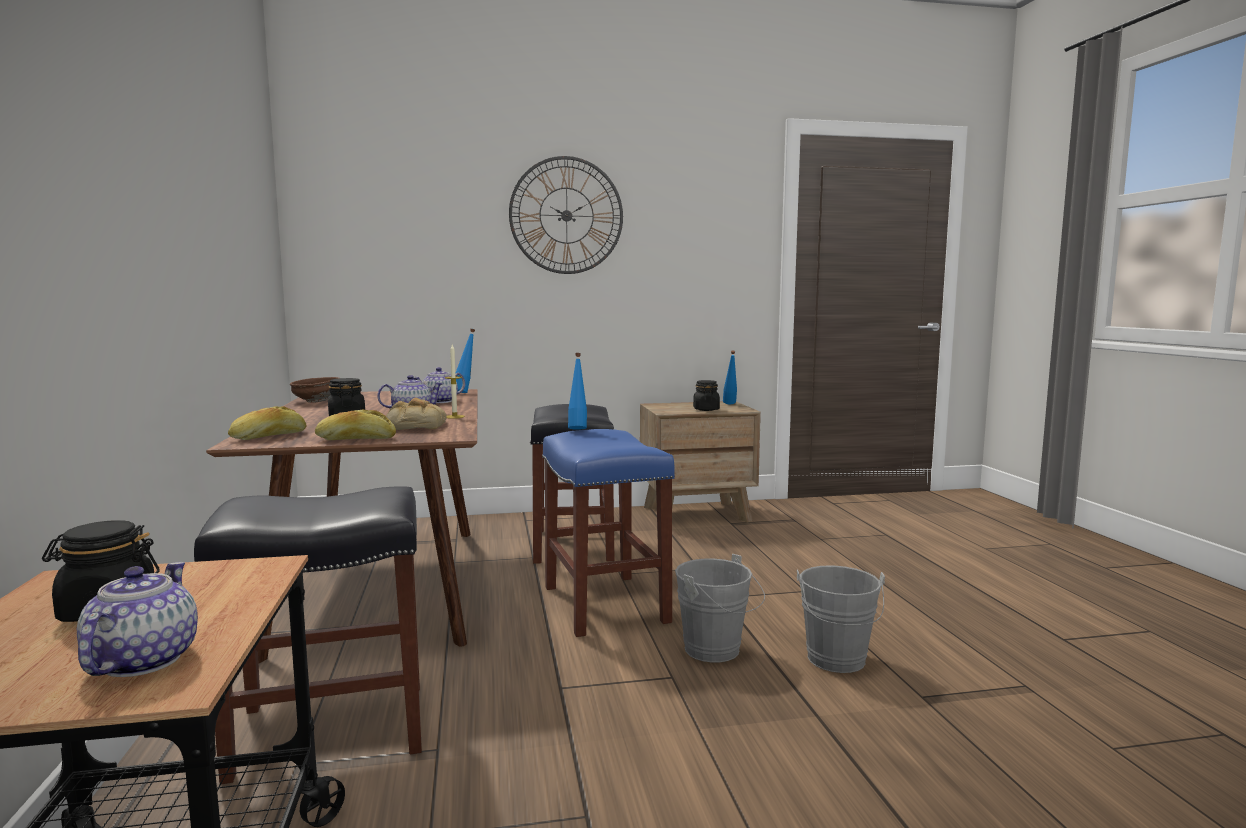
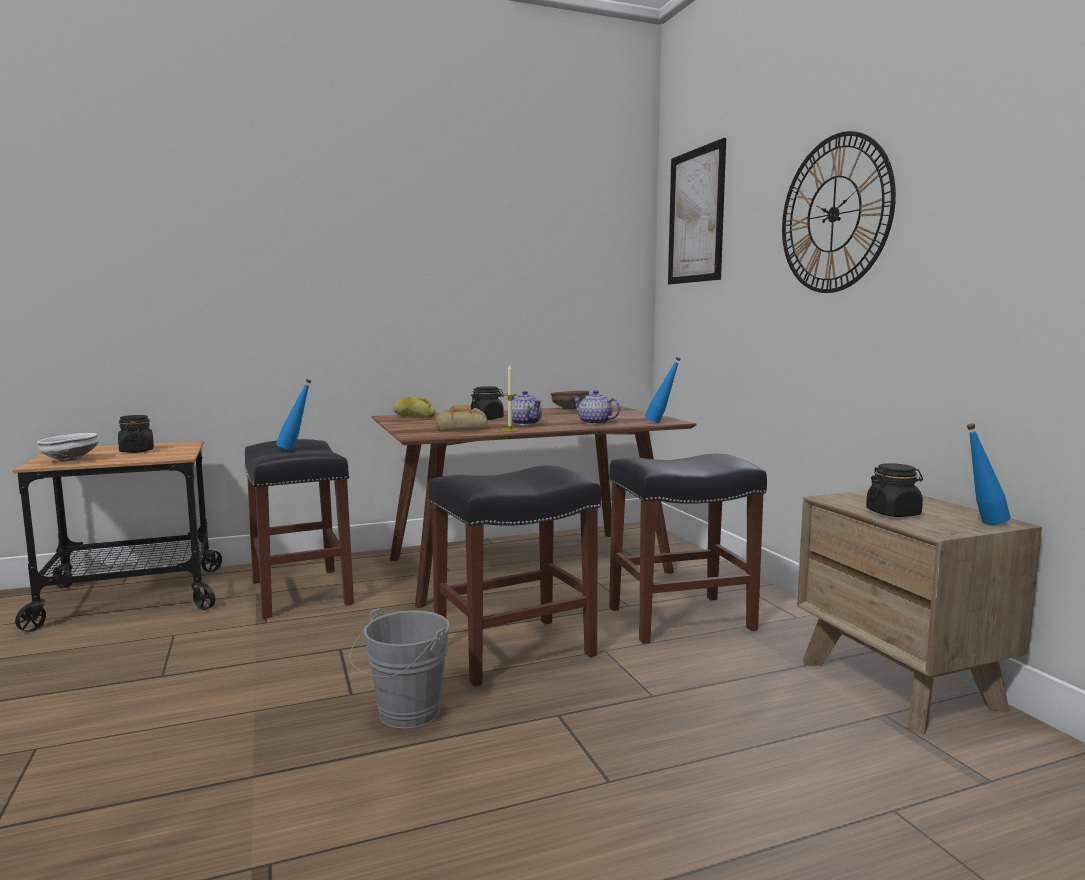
camera: 80 degrees right, 0 degrees up
(141, 661) = (69, 460): teapot -> white bowl
(356, 439) = (402, 425): bread -> none
(368, 187) = (696, 216): none -> picture
(577, 429) = (560, 465): blue bottle -> blue bottle (295, 449)
(606, 605) = (513, 651): blue stool -> black stool
(837, 662) = (372, 797): grey bucket -> none

